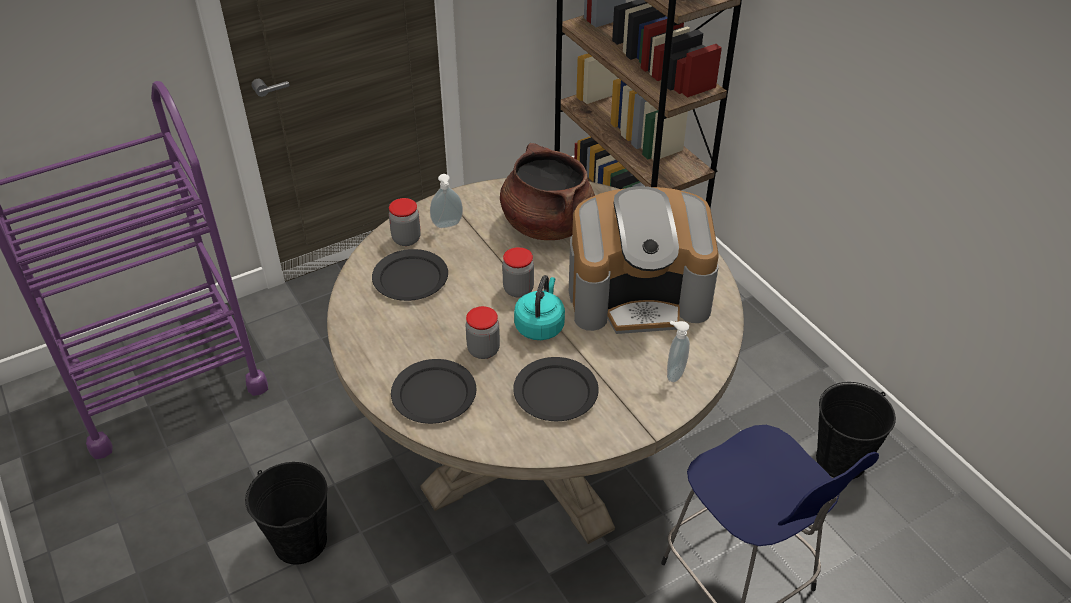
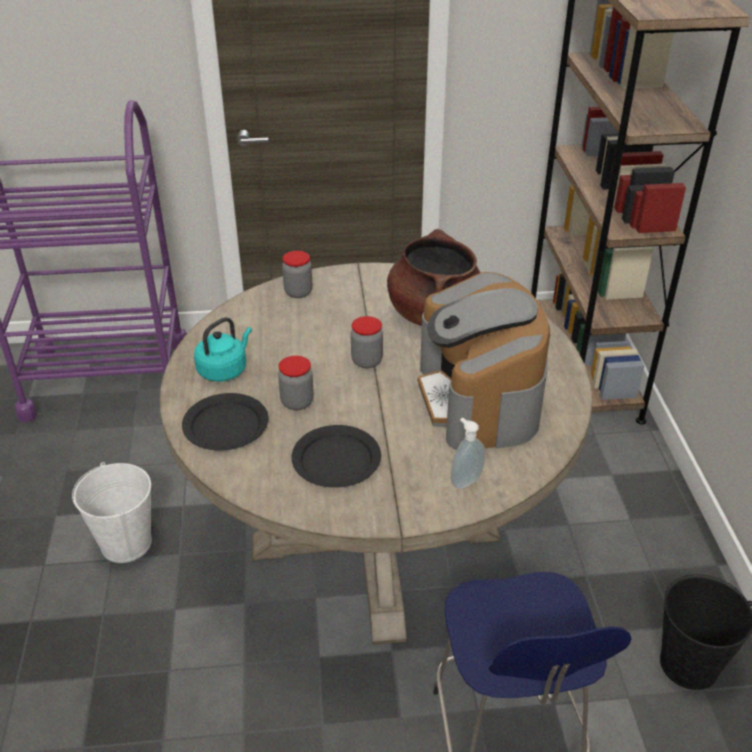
camera: 25 degrees right, 5 degrees down
(300, 541) = (126, 543): black bucket -> white bucket
(410, 277) = (278, 324): black plate -> none
(447, 225) = (342, 291): soap dispenser -> none
(540, 325) = (364, 397): turquoise kettle -> turquoise kettle (224, 370)
(638, 295) = (479, 399): coffee machine -> coffee machine turned 60 degrees clockwise

